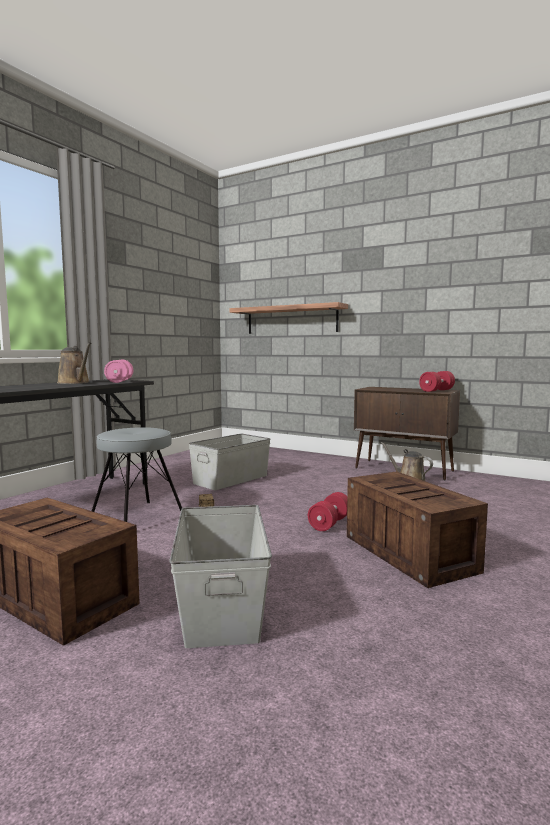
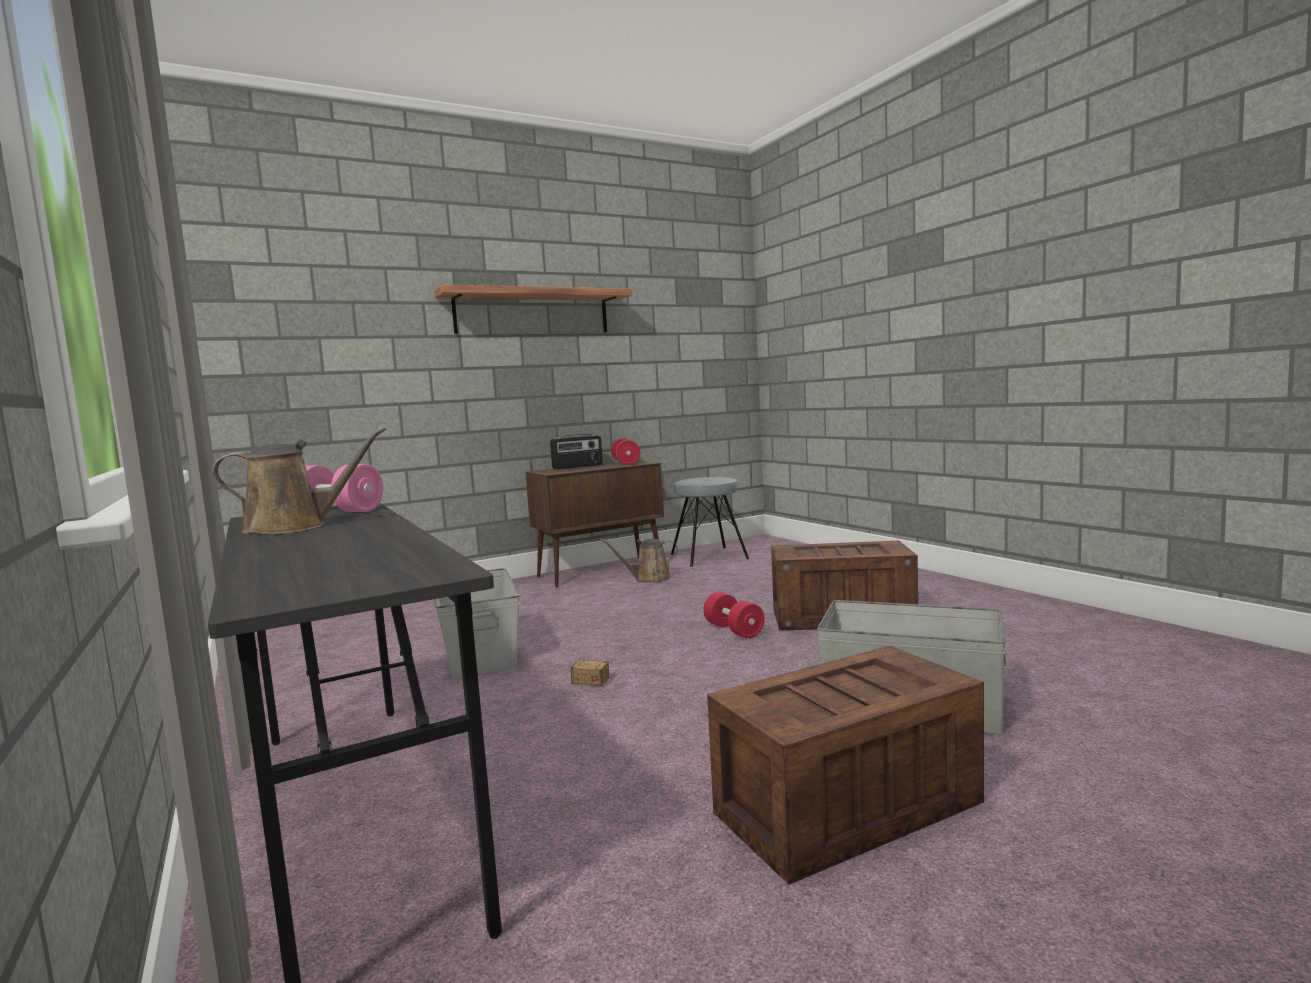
camera: 60 degrees left, 0 degrees up
(137, 517) = (569, 732): grey stool -> grey stool (709, 556)
(291, 320) = (371, 377): shelf -> shelf (532, 312)
(402, 388) = (578, 467): none -> radio

